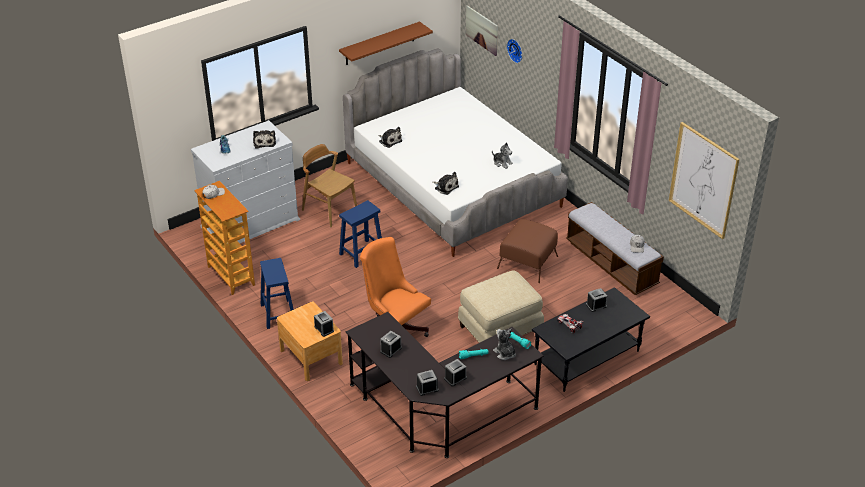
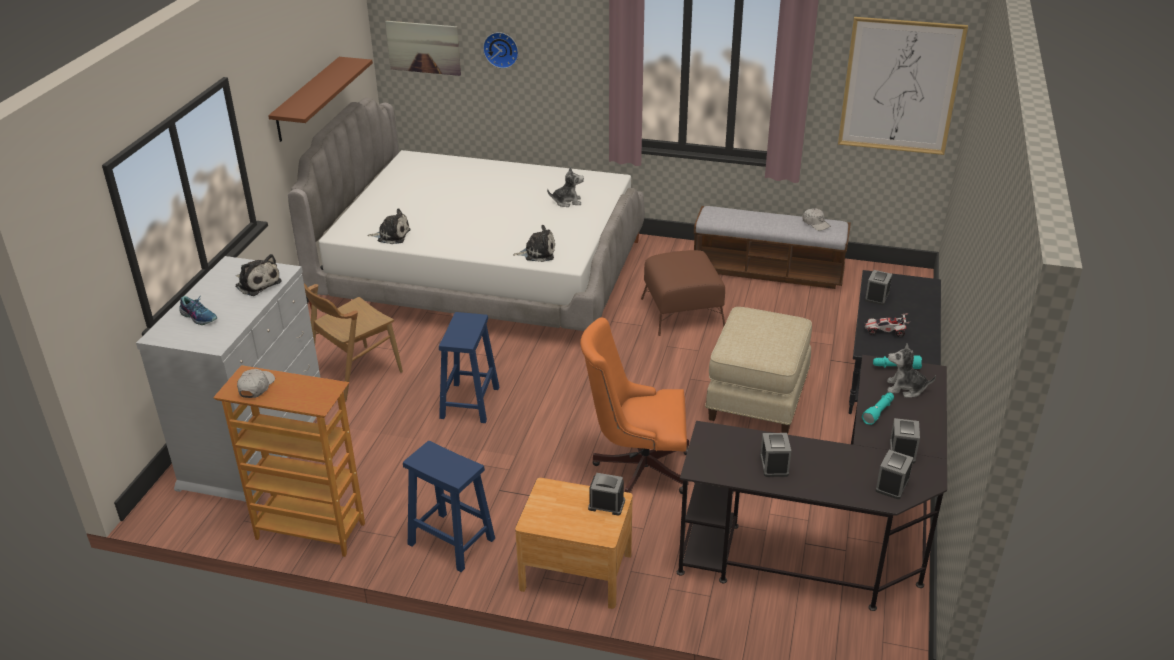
camera: 40 degrees left, 5 degrees down
(329, 210) = (355, 373): brown chair -> brown chair turned 45 degrees counterclockwise

